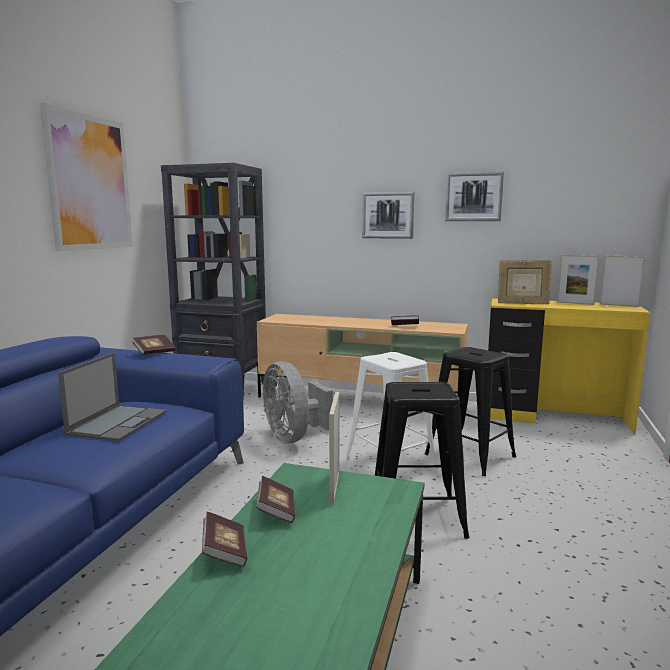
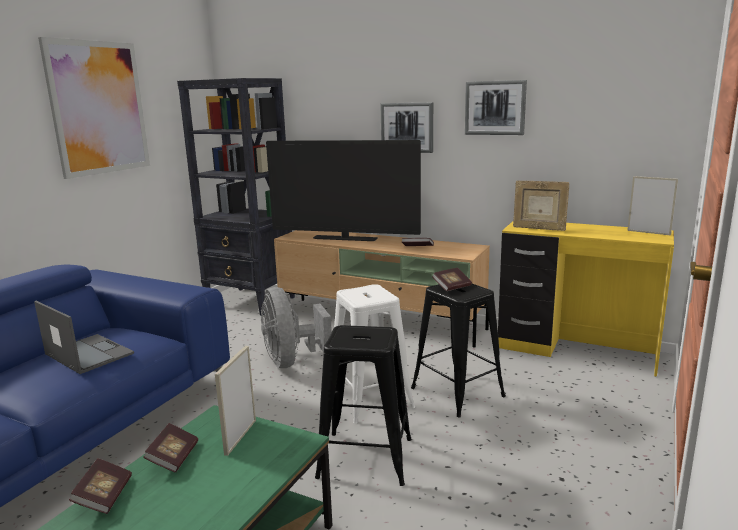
camera: 10 degrees right, 5 degrees up
(118, 422) = (88, 354): laptop -> laptop turned 75 degrees counterclockwise
(154, 352) = (144, 280): book -> book (452, 287)
(327, 320) = (345, 238): none -> television
(575, 303) = (600, 228): picture frame -> none

